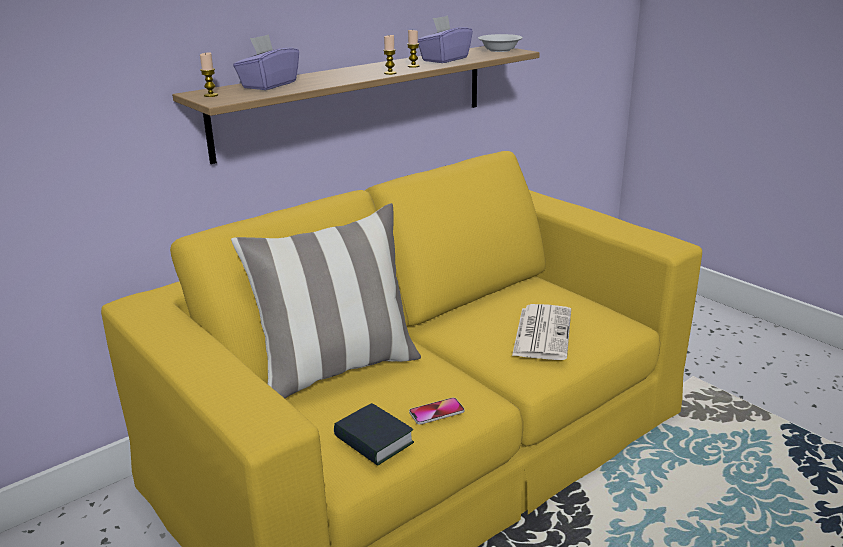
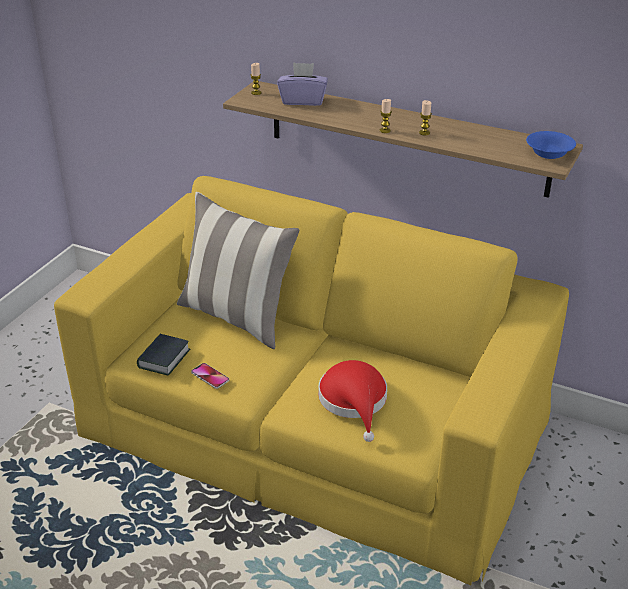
camera: 65 degrees right, 10 degrees up
(444, 59) = (470, 138): purple tissue box -> none
(500, 50) = (548, 154): white bowl -> blue bowl
(542, 332) = (354, 401): newspaper -> red hat

